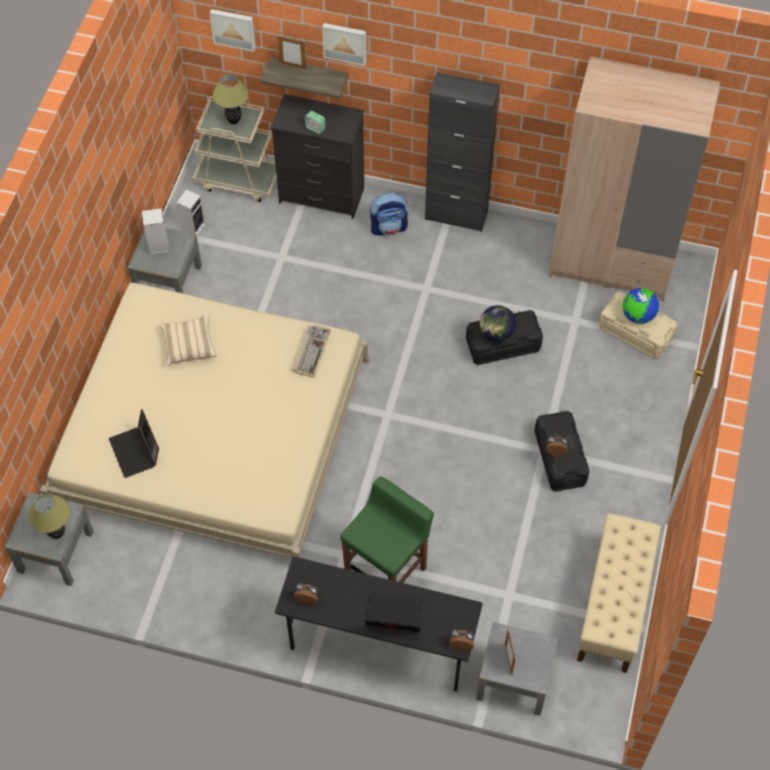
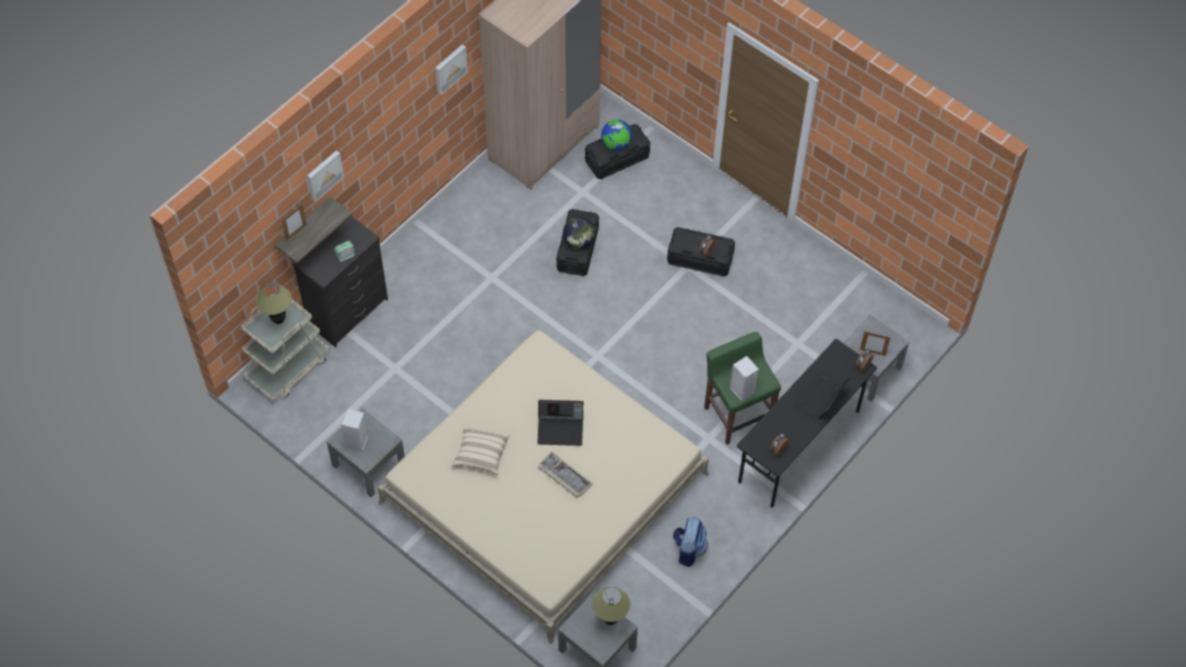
camera: 65 degrees left, 0 degrees up
(136, 452) = (565, 532): laptop -> laptop (561, 429)
(193, 226) = (319, 423): speaker -> speaker (741, 390)
(233, 28) = (245, 250): picture -> picture (449, 68)
(311, 351) = (537, 368): keyboard -> keyboard (564, 476)
(389, 227) = (413, 277): backpack -> backpack (688, 549)
(456, 215) = (431, 225): black cabinet -> none
(613, 606) = (839, 282): beige bench -> none
(635, 333) = (617, 159): beige storage box -> black storage box

